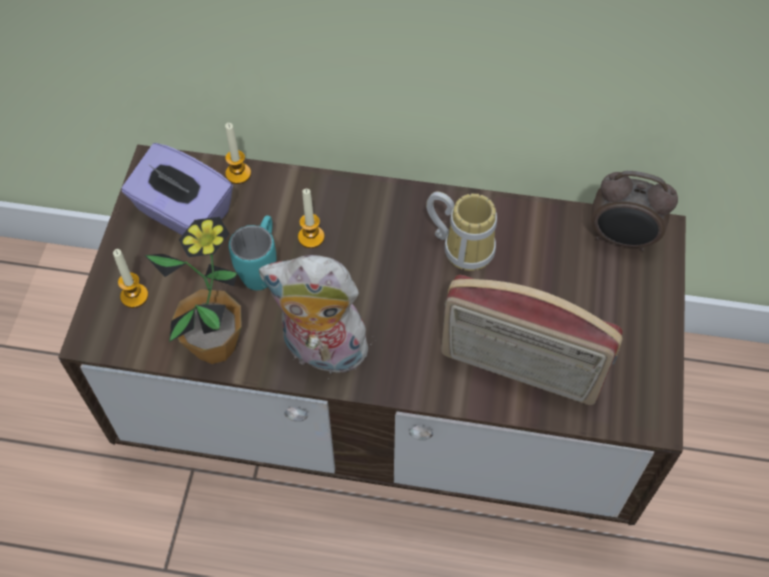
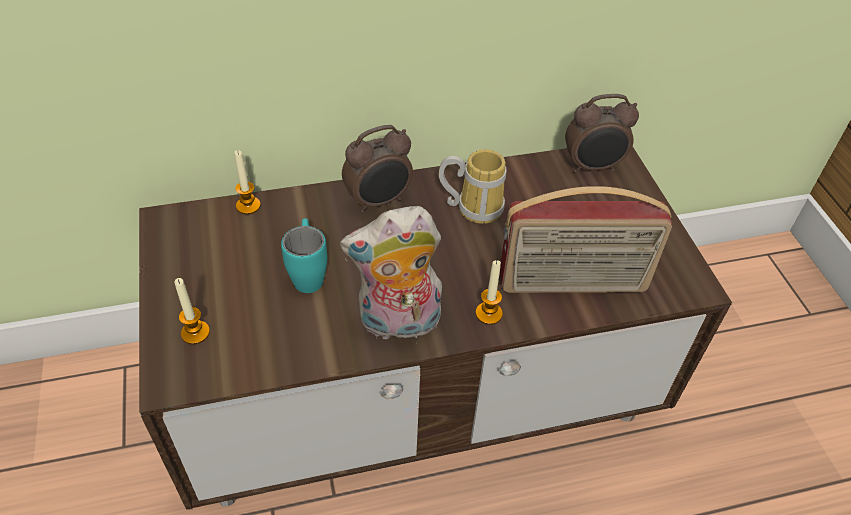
camera: 25 degrees left, 10 degrees down
(183, 213) = (211, 251): purple tissue box -> none
(215, 345) = (296, 350): potted plant -> none
(311, 237) = (340, 236): candle -> candle (488, 314)
(368, 209) = (379, 201): none -> alarm clock

